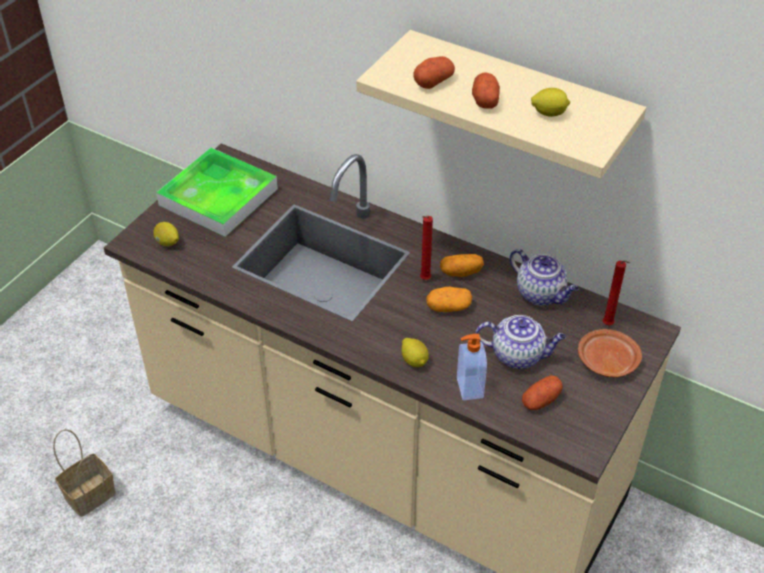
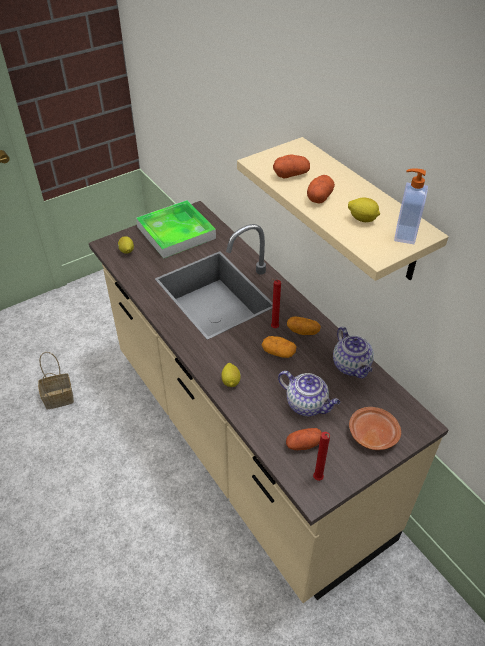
camera: 25 degrees right, 0 degrees up
(468, 388) = (256, 415): soap dispenser -> soap dispenser (404, 234)
(608, 325) = (390, 407): red candle -> red candle (318, 479)

